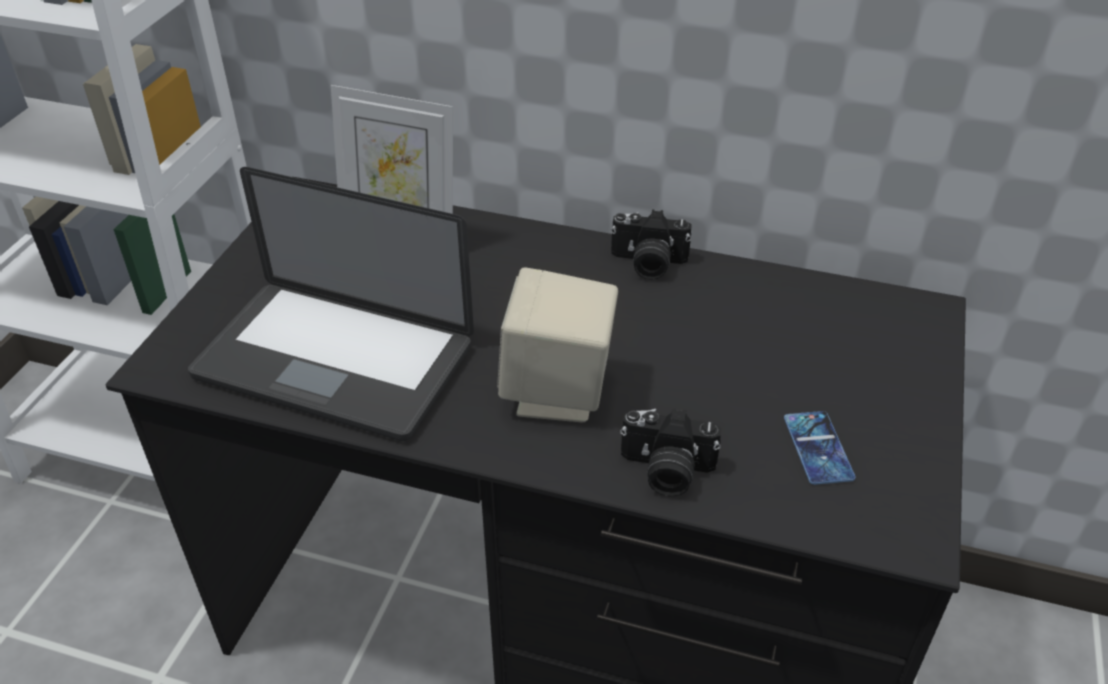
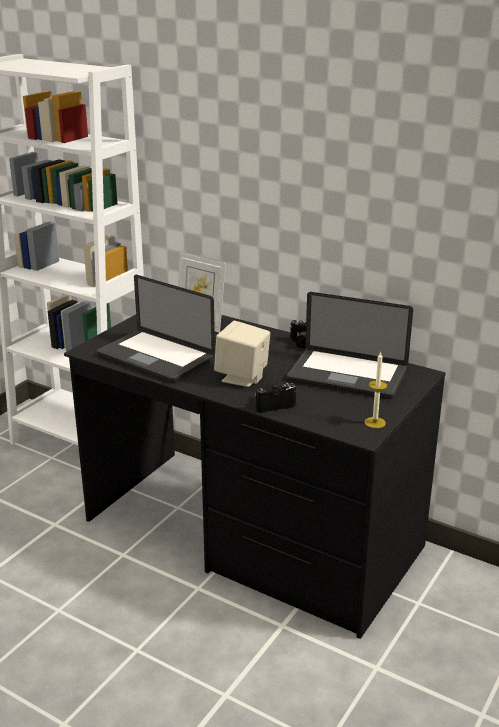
camera: 15 degrees right, 15 degrees down
(665, 471) = (273, 404): camera -> camera turned 135 degrees clockwise
(779, 344) = (347, 375): none -> laptop
(818, 448) = (342, 406): phone -> none
(913, 488) = (375, 422): none -> candle

